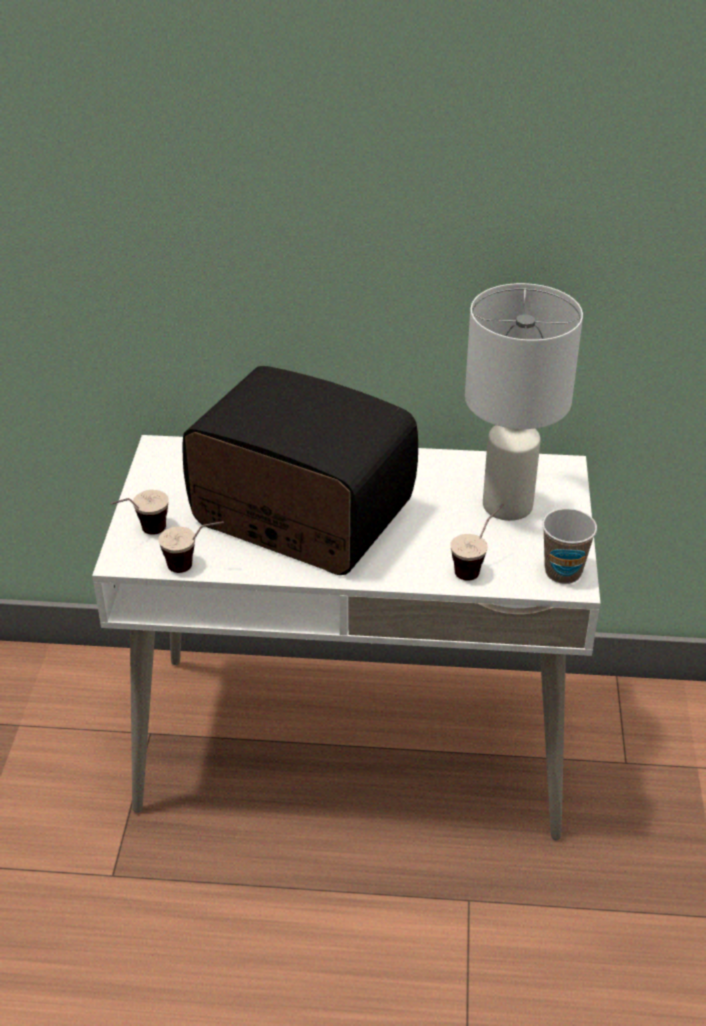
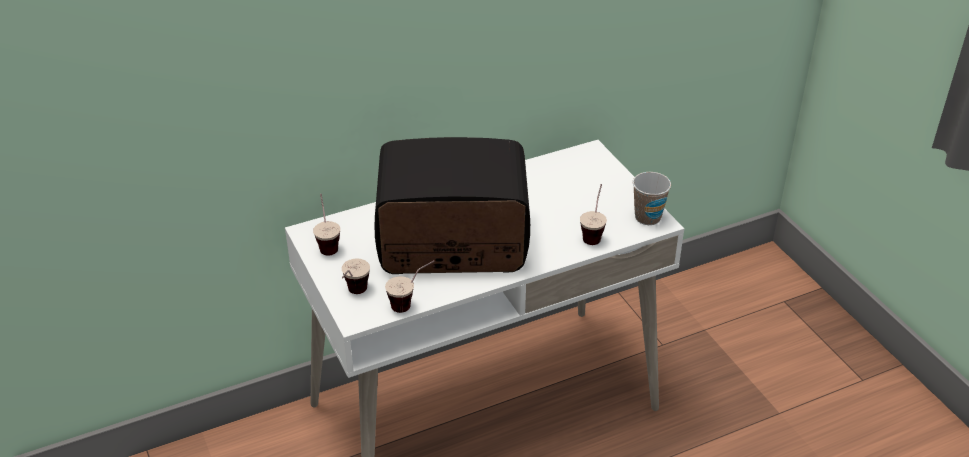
camera: 30 degrees left, 0 degrees up
(168, 467) = (327, 243): none -> cup
(509, 504) = (579, 187): white table lamp -> none

